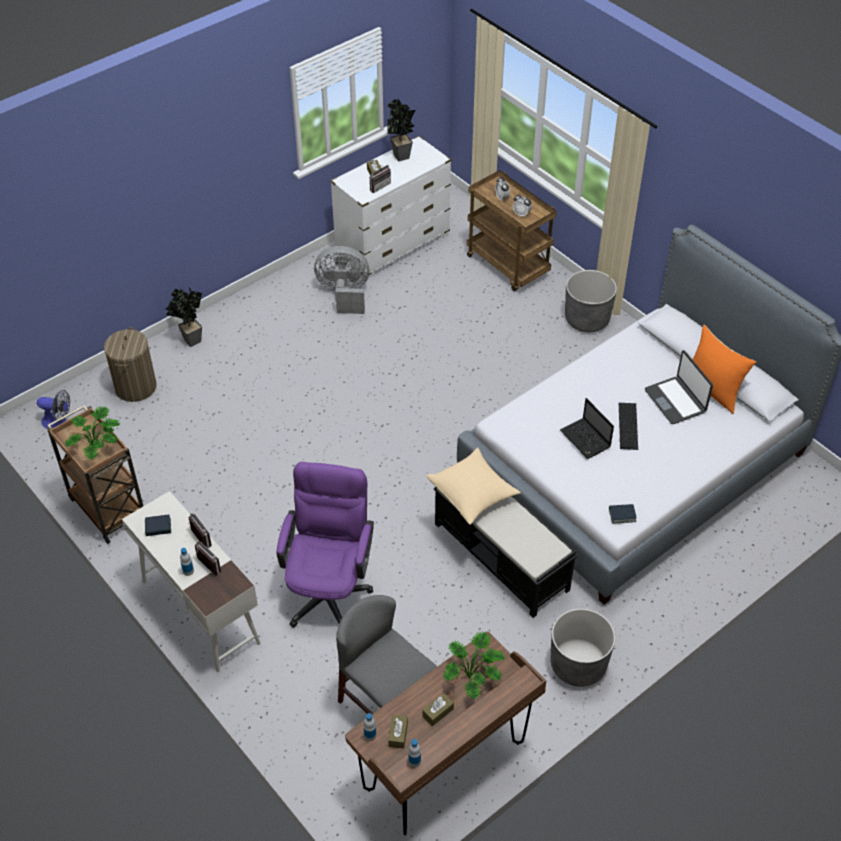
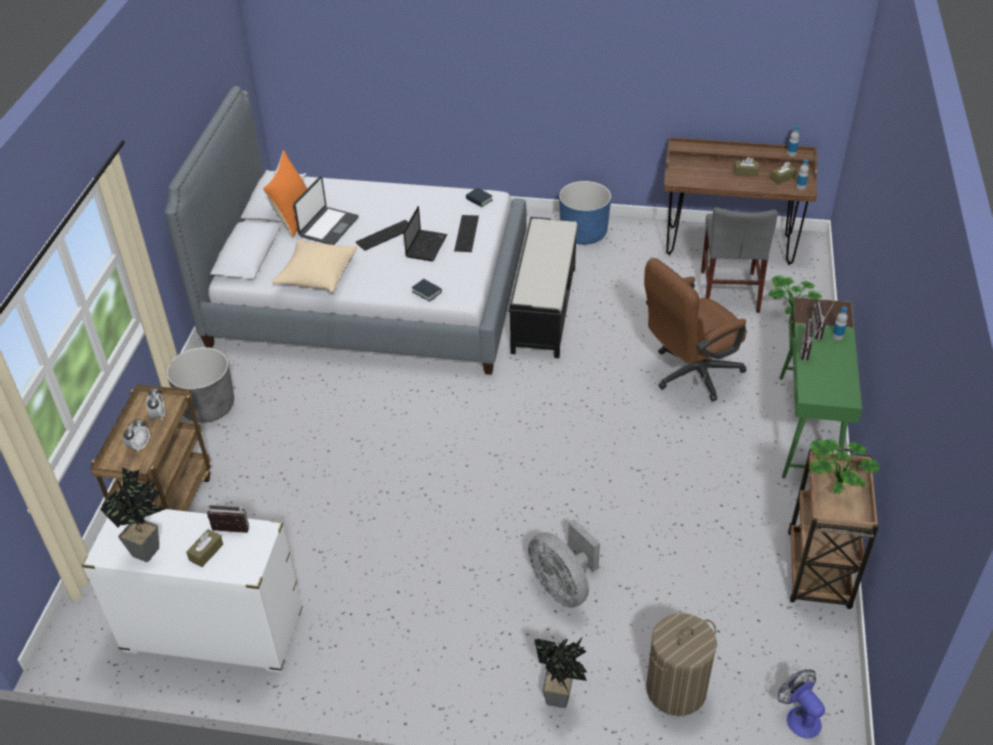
camera: 130 degrees left, 5 degrees down
(158, 527) = (834, 381): book -> book (427, 292)
(200, 611) = (807, 428): white desk -> green desk
(329, 589) = (689, 374): purple office chair -> brown office chair
(344, 295) = (344, 614): grey fan -> grey fan (563, 586)
(473, 494) = (544, 284): beige pillow -> beige pillow (317, 276)
(473, 677) = (703, 172): potted plant -> potted plant (789, 308)
(578, 665) = (583, 233): grey planter -> blue planter
(579, 475) = (466, 233): none -> keyboard

